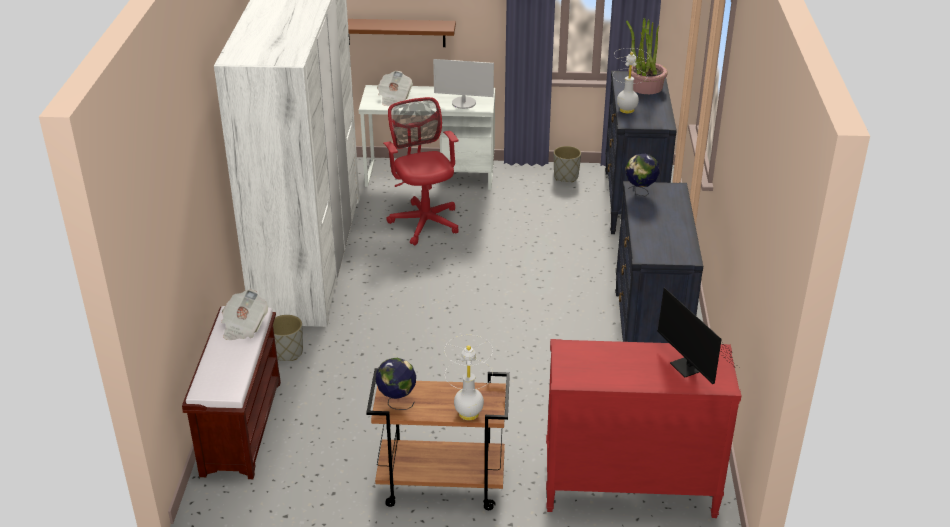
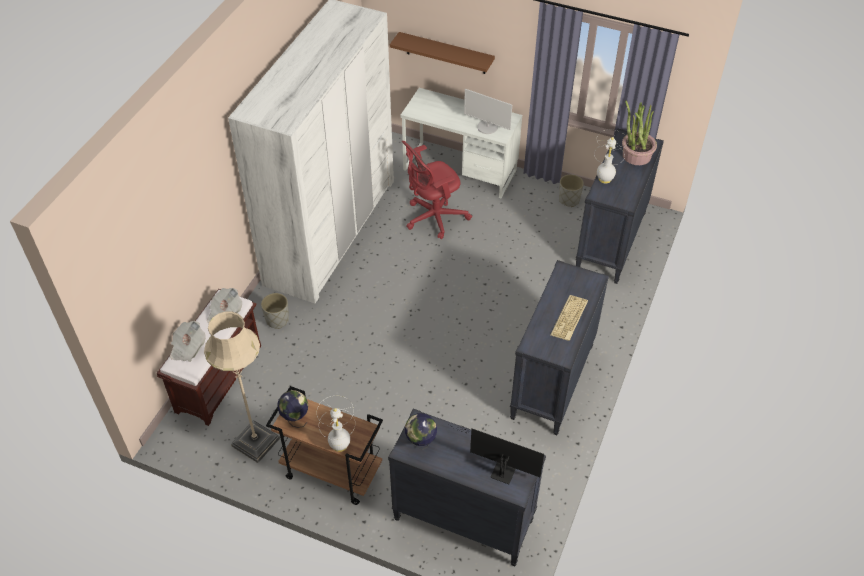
camera: 20 degrees right, 15 degrees up
(326, 480) = (256, 442): none -> beige floor lamp
(394, 98) = (434, 108): newspaper -> newspaper (188, 348)
(424, 221) = (433, 218): red office chair -> red office chair turned 120 degrees counterclockwise
(628, 490) = (462, 520): red dresser -> black dresser
(640, 192) = (564, 276): globe -> globe (421, 443)
(671, 225) = (570, 319): none -> keyboard
(689, 369) = (499, 470): monitor -> monitor turned 120 degrees clockwise

